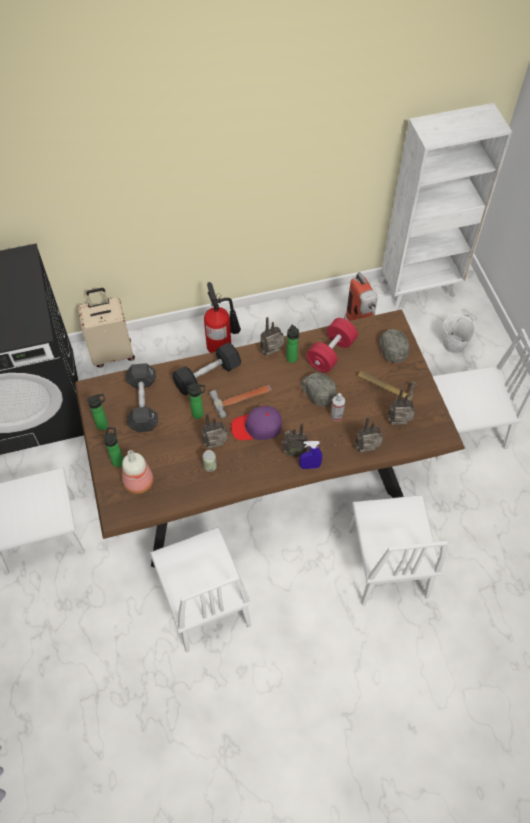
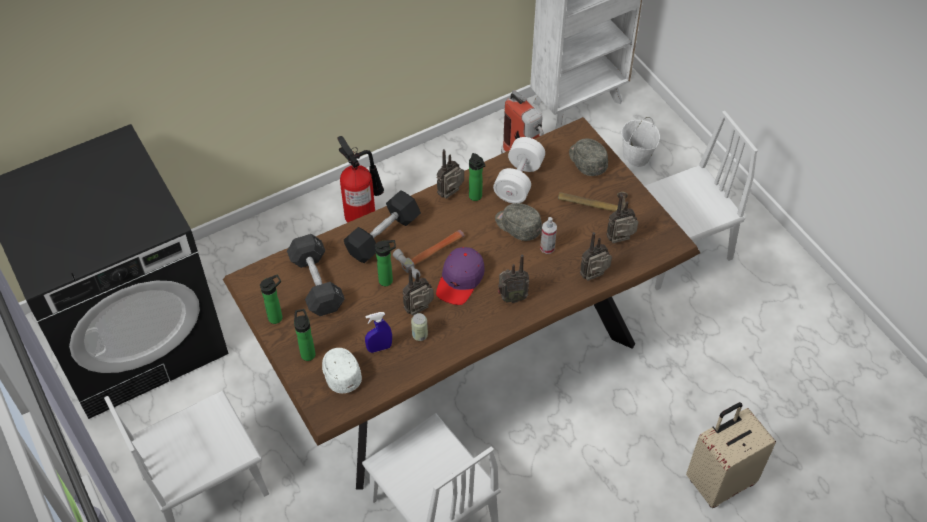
camera: 15 degrees left, 5 degrees down
(112, 353) = (228, 251): beige suitcase -> beige suitcase (719, 481)
(138, 483) = (340, 372): bottle -> white cap
(257, 427) = (460, 280): purple cap -> purple cap turned 45 degrees counterclockwise
(309, 466) = (535, 309): blue spray bottle -> blue spray bottle (379, 348)
(331, 353) = (518, 181): red dumbbell -> white dumbbell
(387, 562) = (635, 417): white chair -> none

